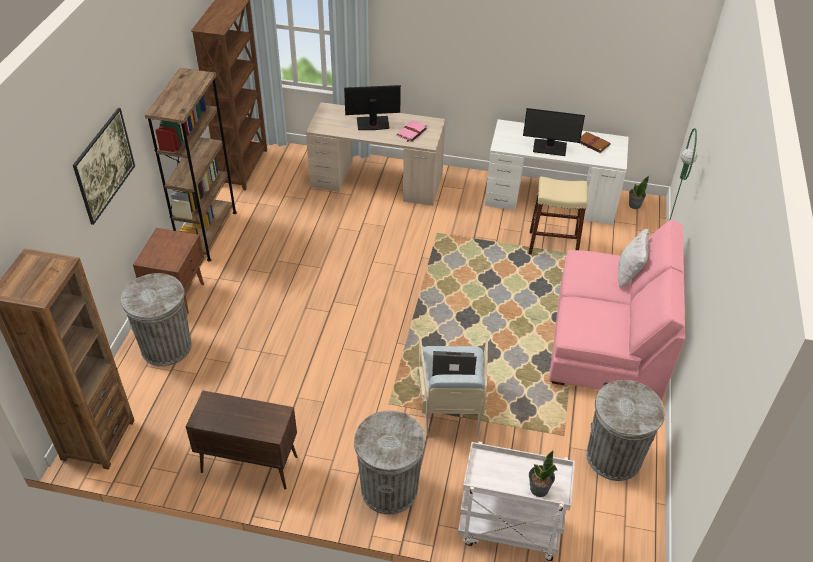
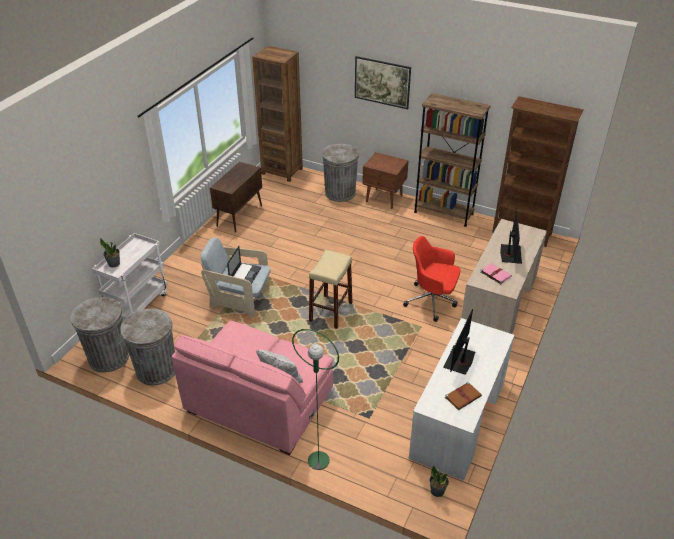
camera: 105 degrees right, 5 degrees down
(389, 489) = (194, 263): grey trash can -> grey trash can (109, 357)
(391, 228) = (432, 301): none -> red office chair
(553, 245) = (388, 400): beige stool -> beige stool (331, 311)

